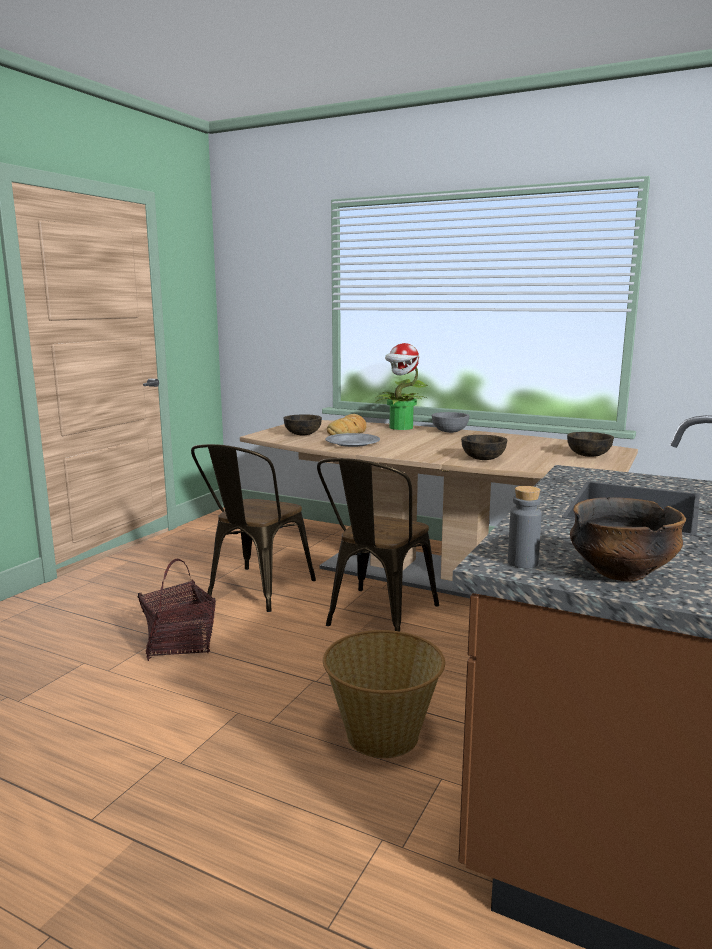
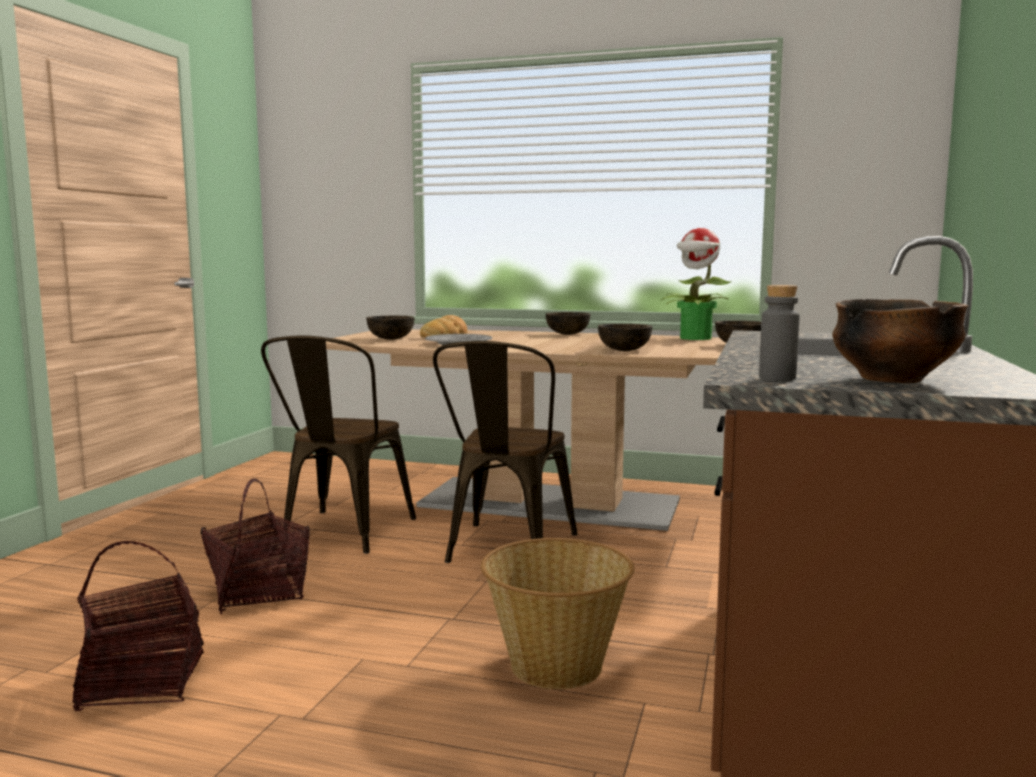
camera: 10 degrees left, 5 degrees down
(79, 717) = (142, 682): none -> basket
(401, 428) = (507, 332): potted plant -> potted plant (695, 338)
(449, 432) = (567, 334): grey bowl -> brown bowl

